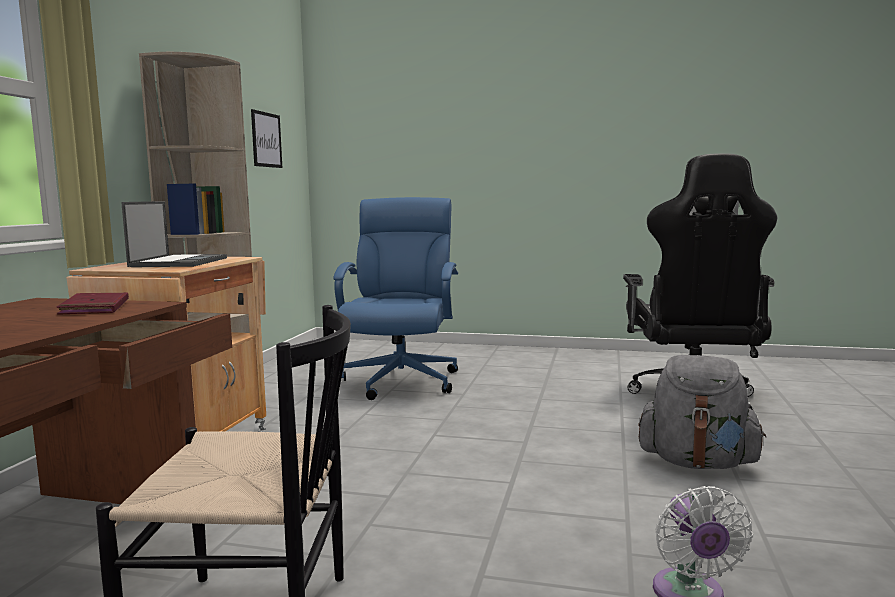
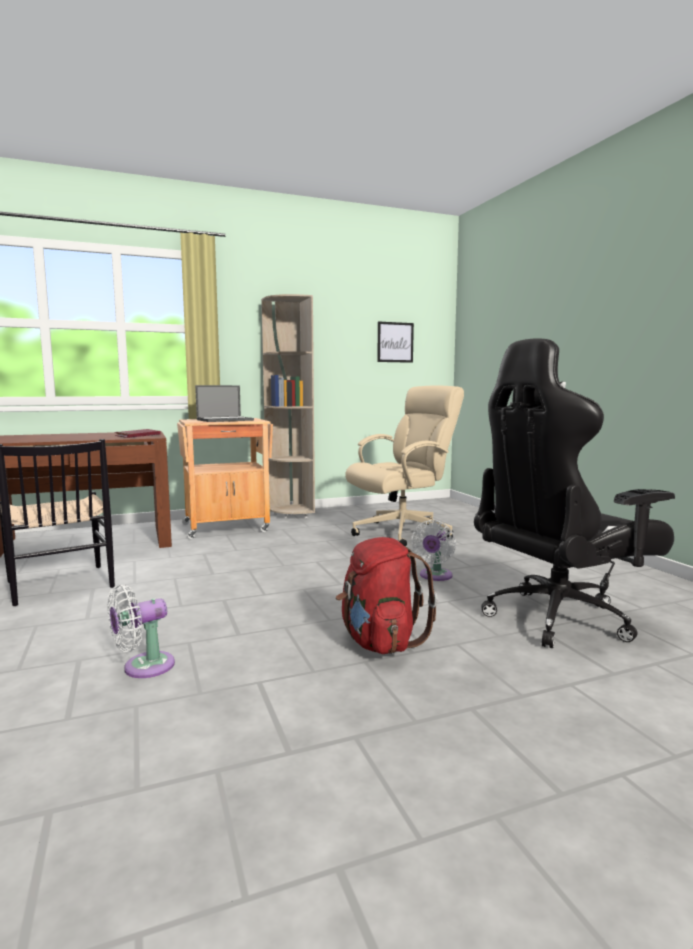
camera: 55 degrees right, 0 degrees up
(400, 381) = (401, 533): blue office chair -> beige office chair
(553, 404) = (434, 576): none -> white fan
(697, 463) = (380, 642): grey backpack -> red backpack

